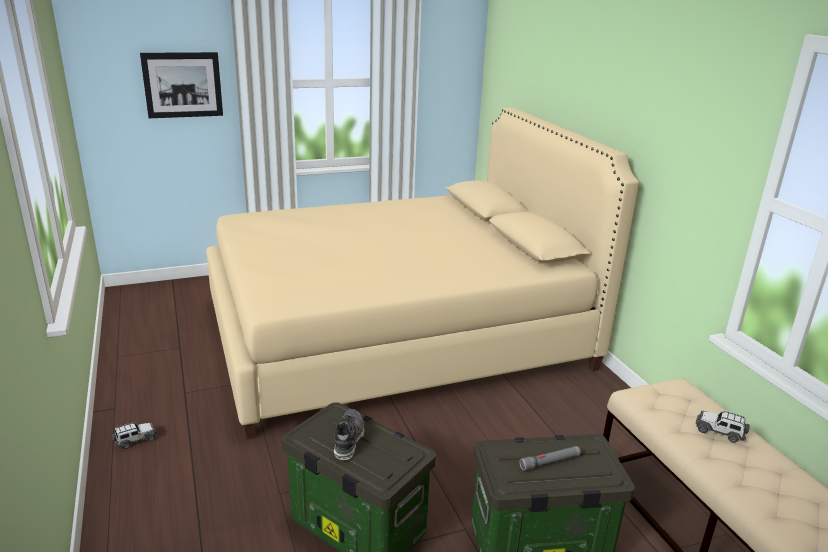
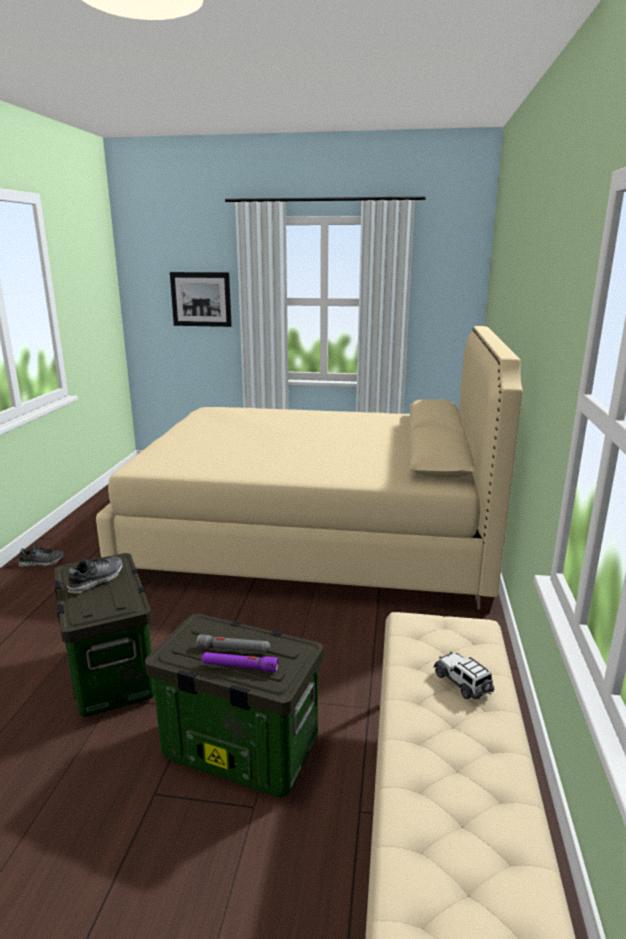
camera: 30 degrees right, 5 degrees down
(135, 440) = (42, 562): toy car -> shoe
(572, 474) = (239, 666): none -> purple flashlight

